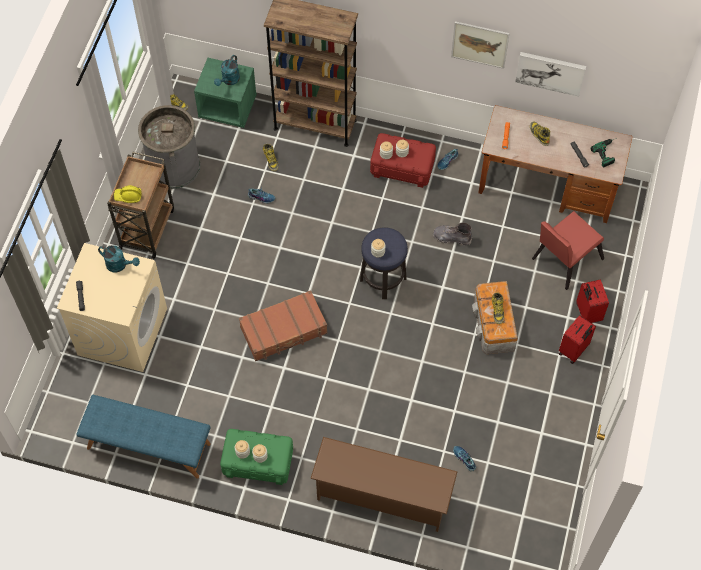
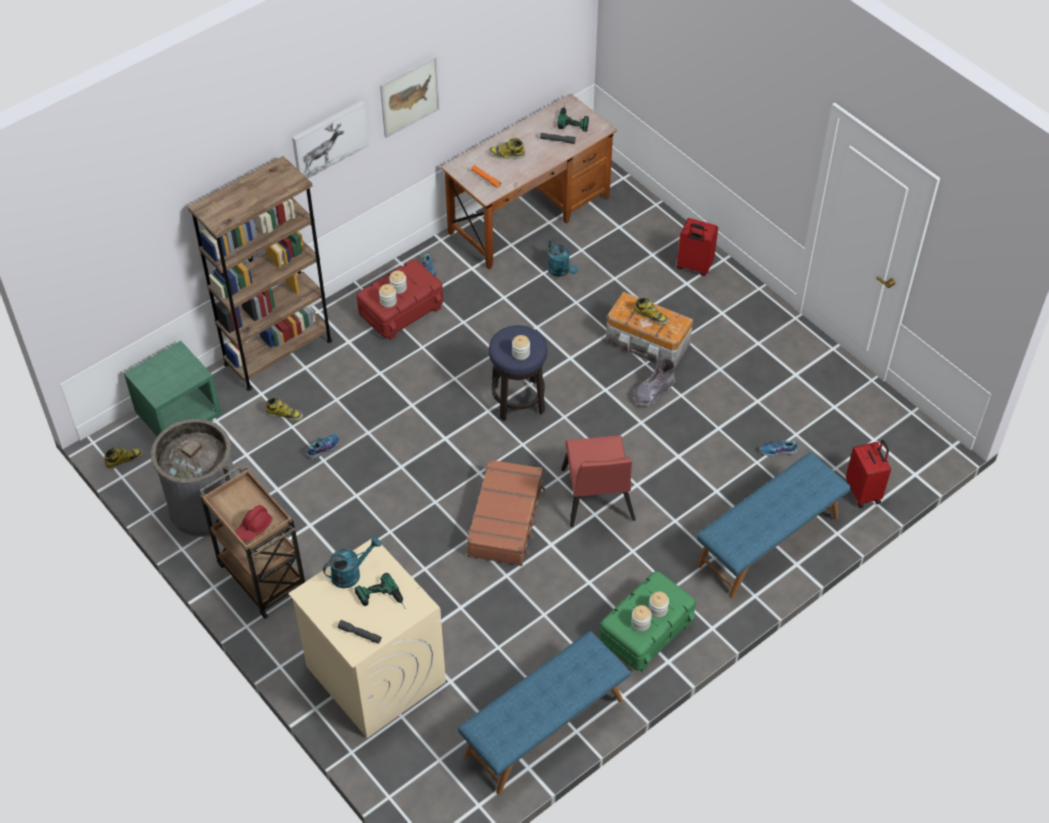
camera: 55 degrees left, 10 degrees down
(112, 293) = (382, 600): none -> power drill
(128, 196) = (254, 527): yellow hard hat -> red hard hat
(229, 80) = (175, 370): turquoise watering can -> turquoise watering can (561, 271)
(382, 496) = (768, 542): brown shoe rack -> blue bench
(451, 238) = (520, 319): grey boot -> grey boot (653, 392)
(550, 72) = (482, 76): picture -> picture (329, 139)
(563, 260) = (622, 251): red chair -> red chair (597, 500)
(574, 350) = (726, 299): red suitcase -> red suitcase (864, 492)

